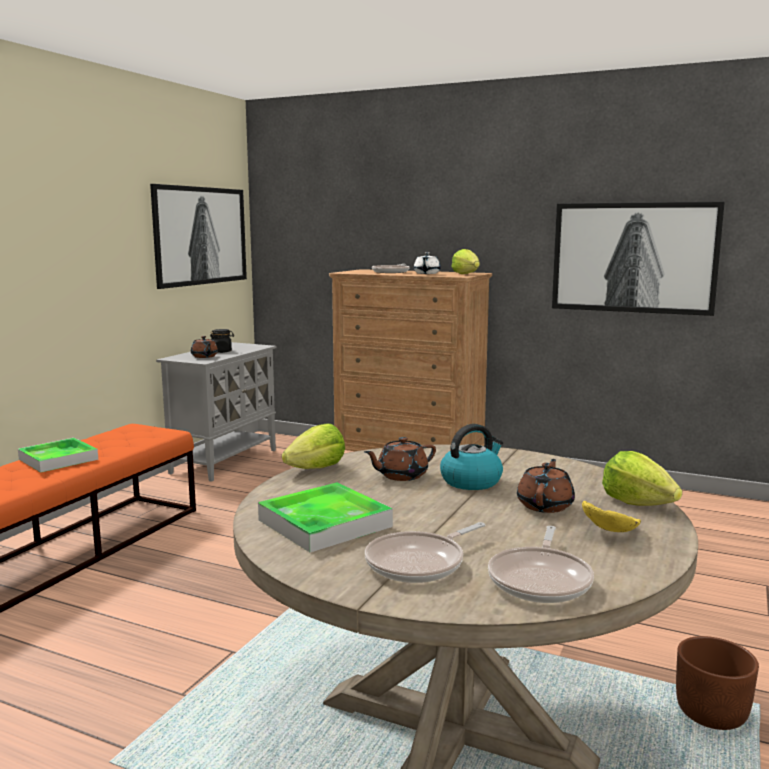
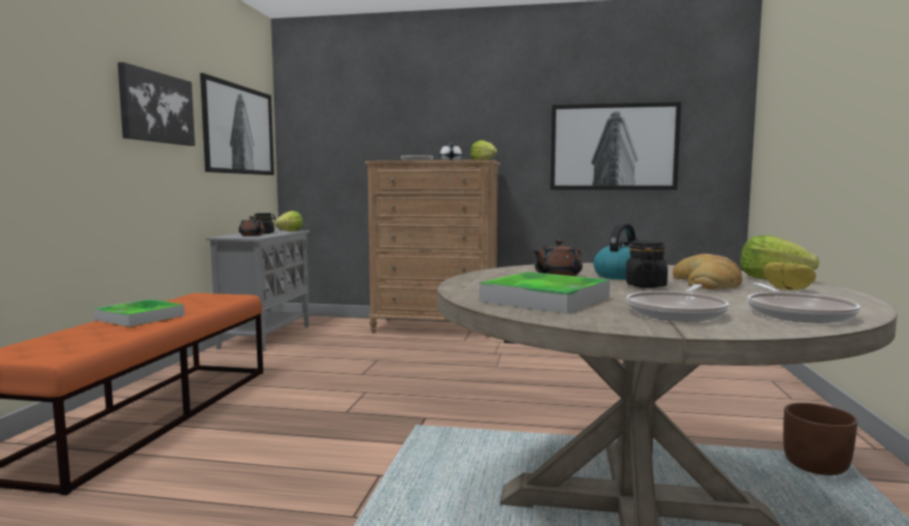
camera: 15 degrees left, 5 degrees down
(98, 231) = (156, 108): none -> picture
(316, 468) = (474, 276): lettuce -> lettuce (289, 231)
(467, 504) = (645, 285): none -> black jar
(545, 505) = (708, 283): brown teapot -> bread

